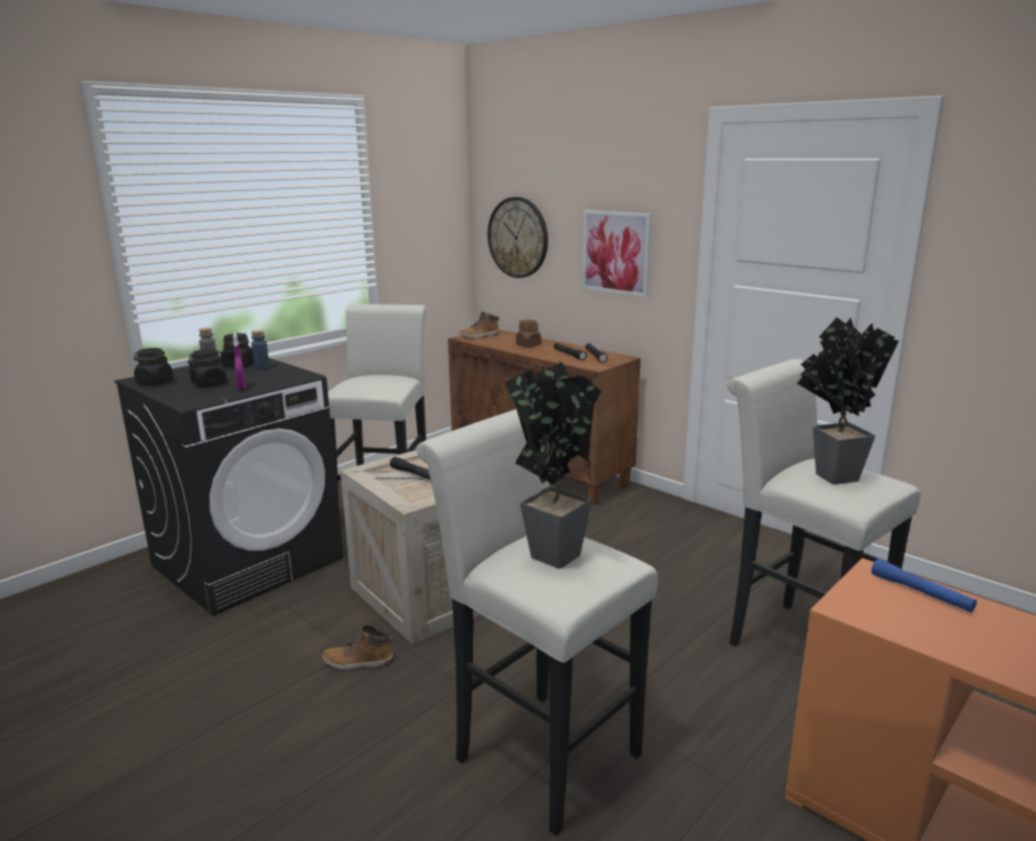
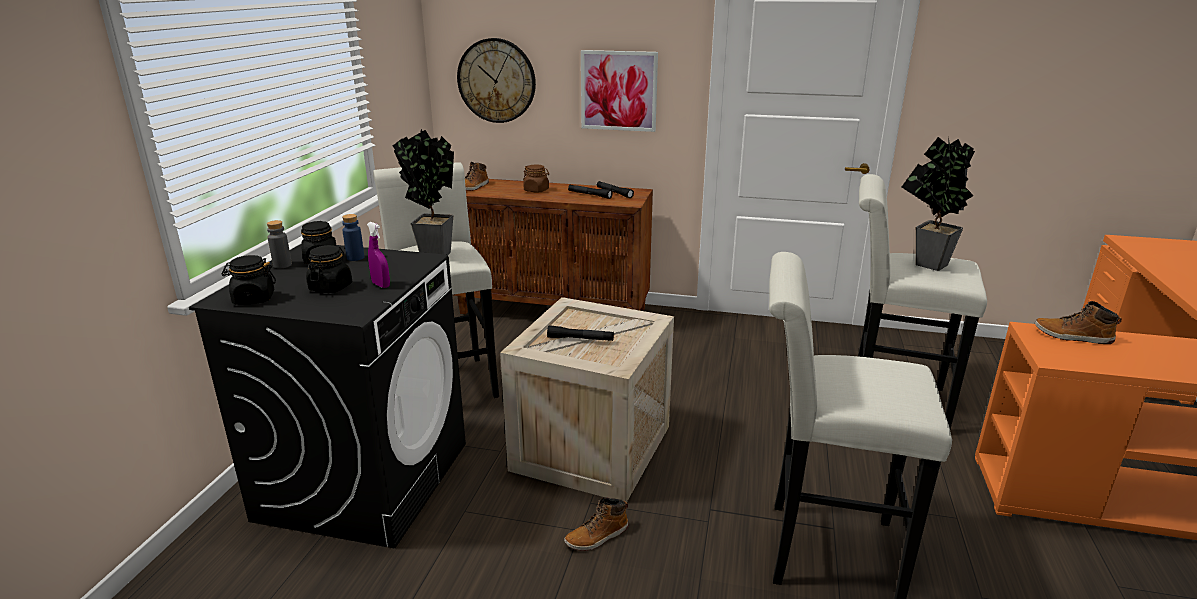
camera: 30 degrees left, 5 degrees up
(551, 551) = (859, 374): potted plant -> potted plant (432, 254)
(920, 593) = (1072, 336): blue flashlight -> boot

